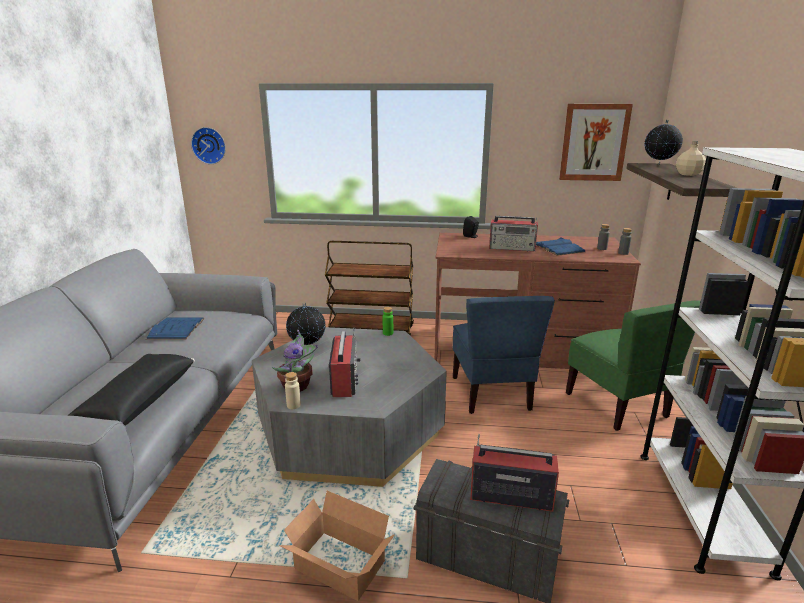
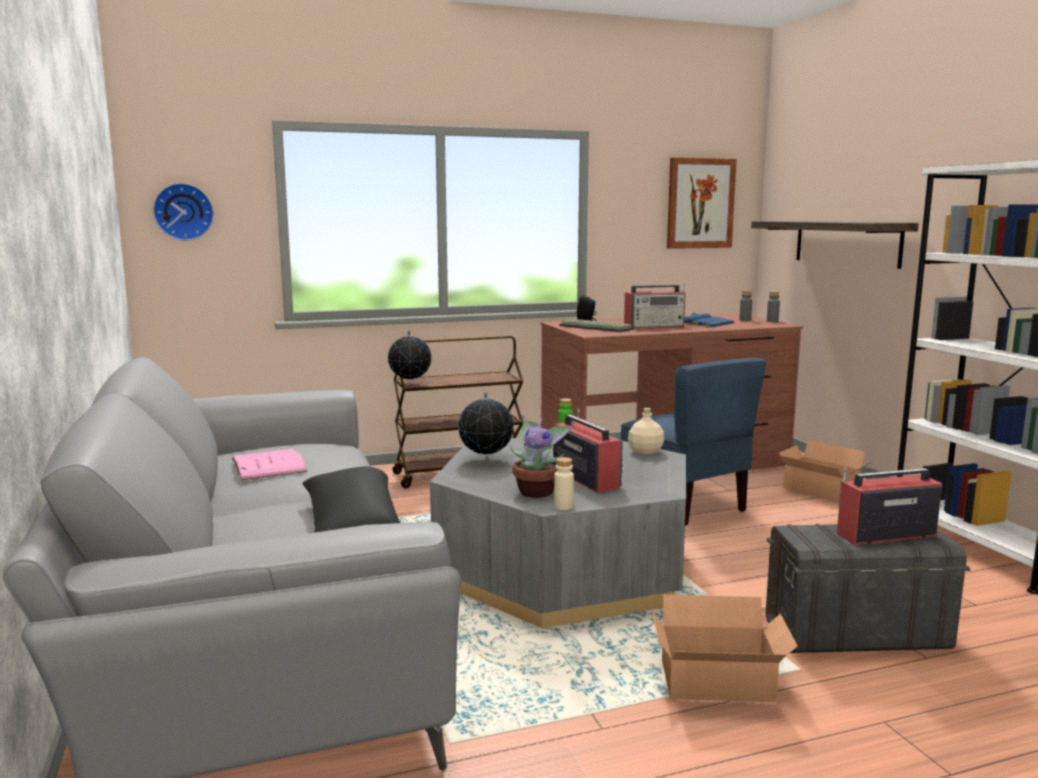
camera: 25 degrees left, 10 degrees down
(176, 328) = (268, 465): blue book -> pink book
(464, 245) = (594, 327): none -> keyboard
(617, 405) = (820, 491): green chair -> cardboard box
(659, 164) = (786, 220): globe -> globe (410, 385)
(688, 174) = (840, 221): beige bottle -> beige bottle (645, 452)

